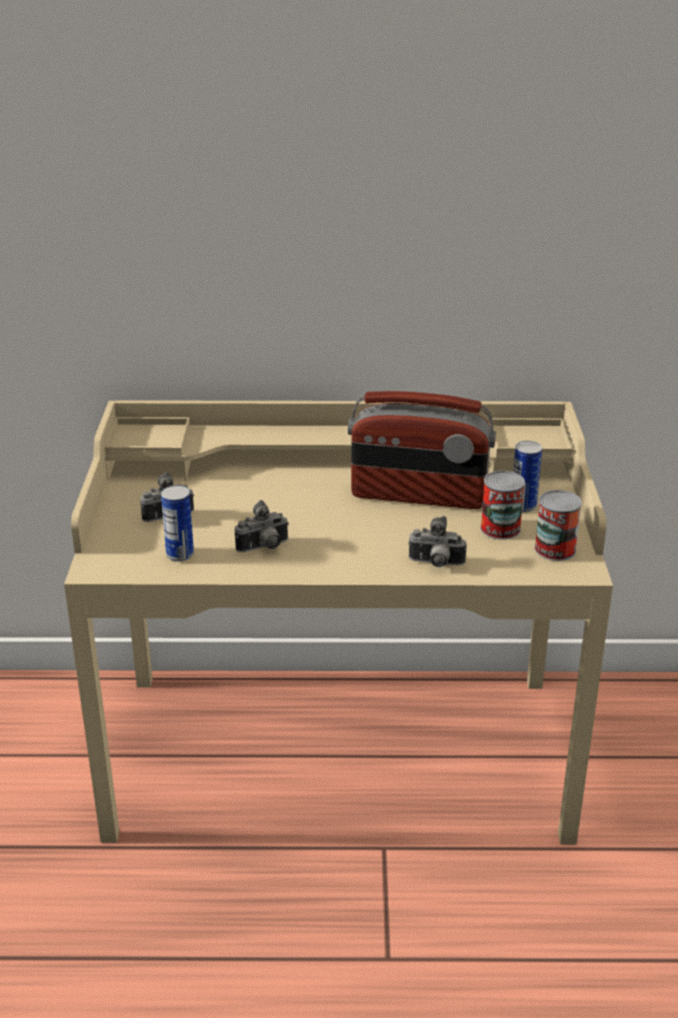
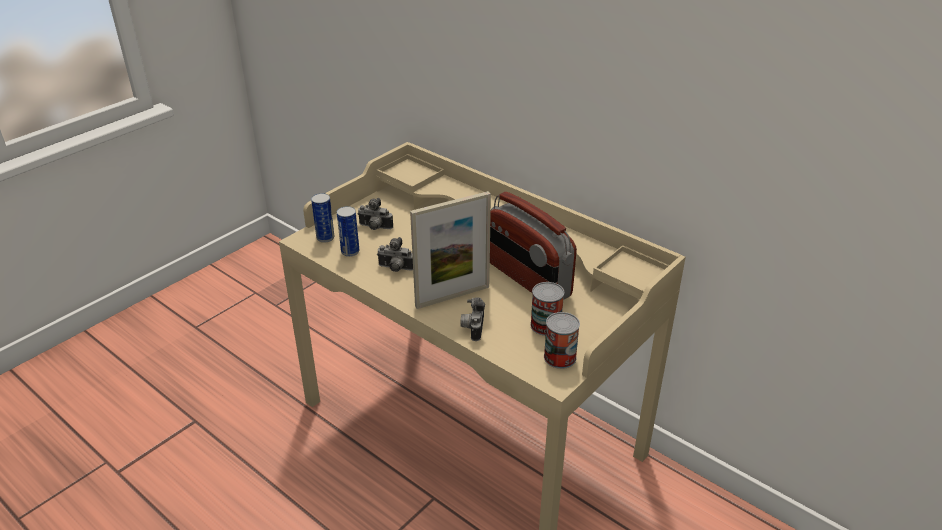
camera: 40 degrees right, 5 degrees up
(369, 546) = (452, 296): none -> picture frame
(436, 564) = (472, 328): camera -> camera turned 45 degrees clockwise
(523, 506) = (583, 318): can -> can (325, 238)

